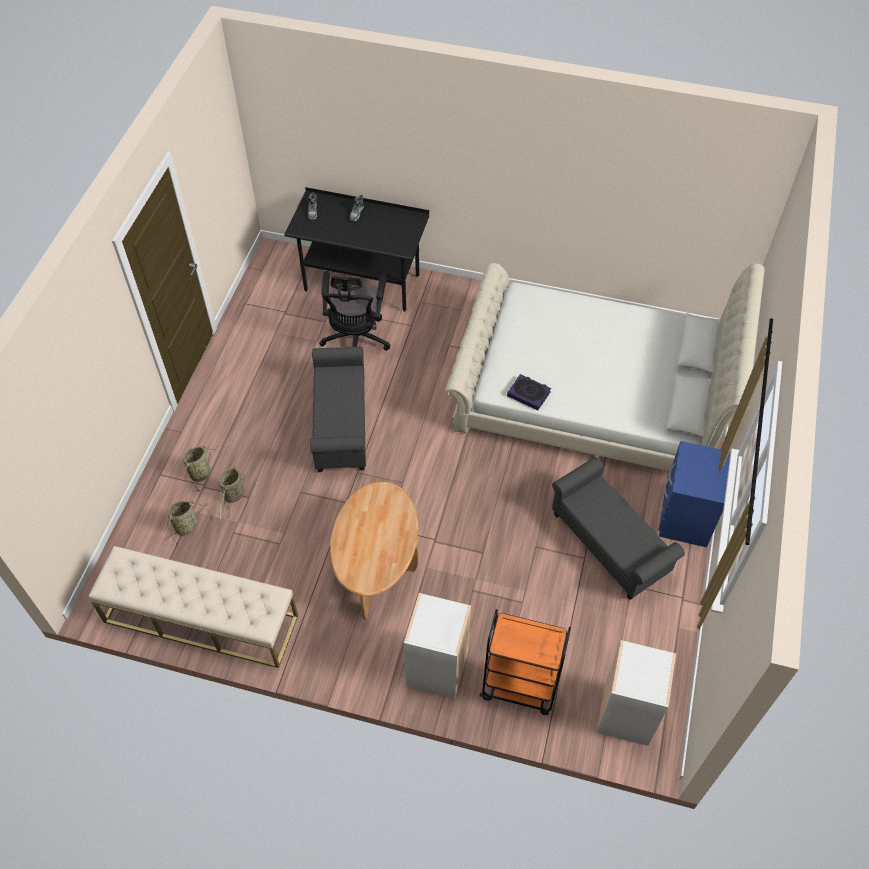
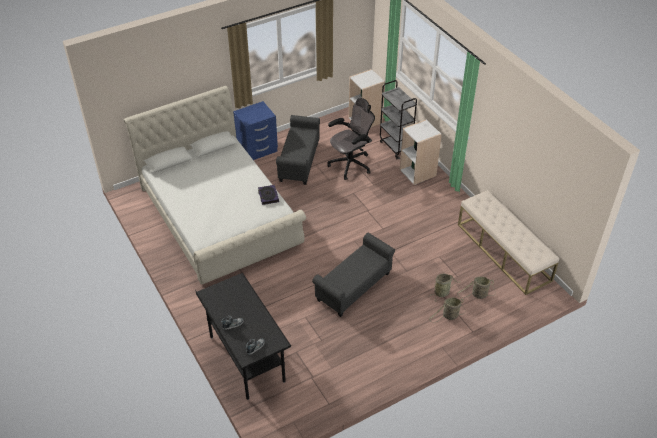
camera: 135 degrees left, 10 degrees down
(356, 340) = (292, 326): office chair -> office chair (350, 164)
(376, 565) = (403, 219): brown coffee table -> none
(517, 692) = (396, 148): orange cart -> grey cart

